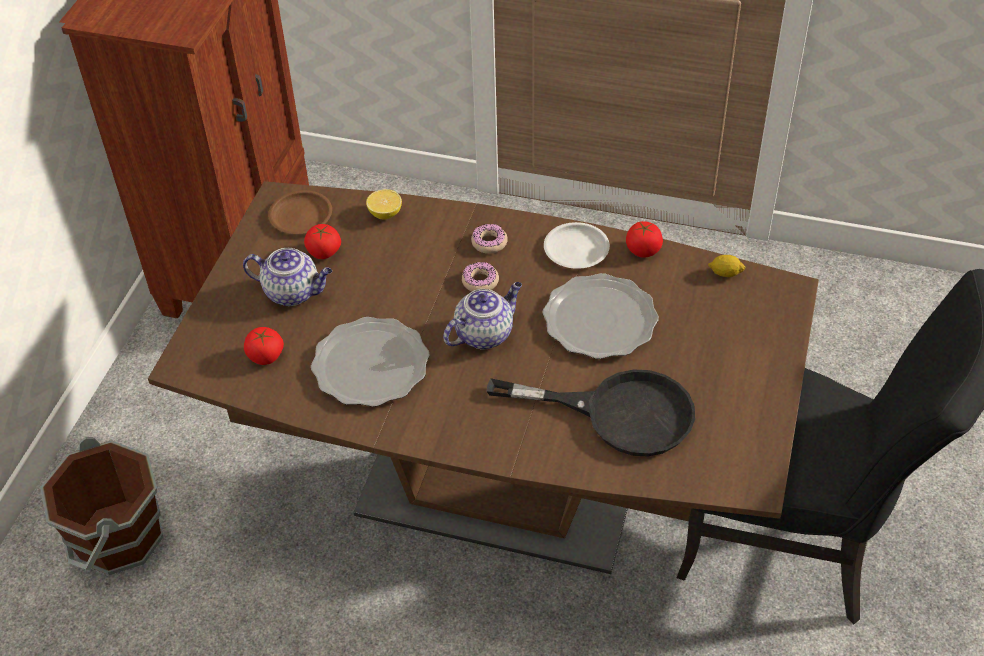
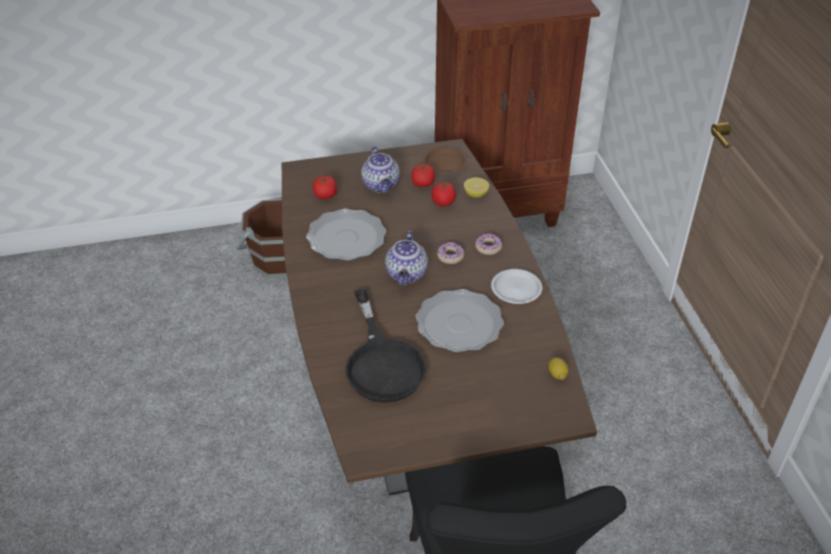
camera: 60 degrees right, 5 degrees down
(484, 333) = (407, 275): teapot -> teapot turned 75 degrees clockwise
(643, 250) = (544, 322): tomato -> tomato (443, 202)

